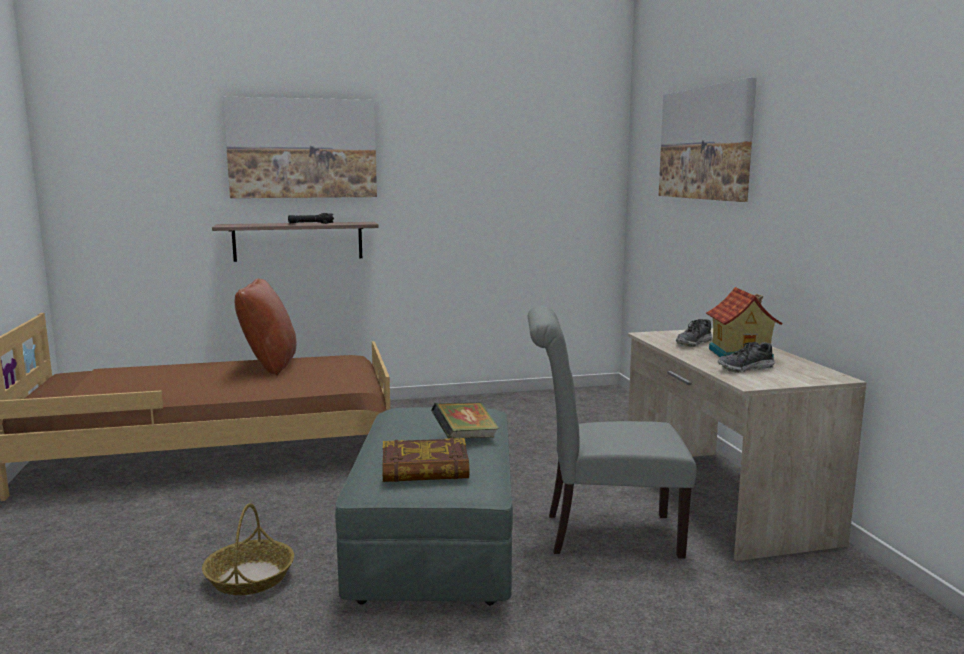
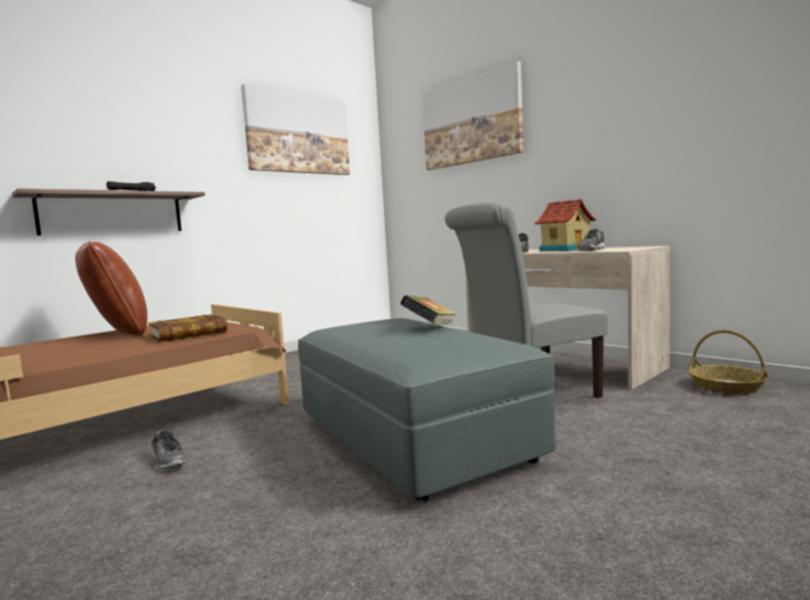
camera: 30 degrees left, 5 degrees down
(249, 577) = (267, 522): basket -> basket (725, 386)
(250, 499) = (169, 461): none -> shoe
(302, 148) = (110, 118): picture -> picture (298, 134)
(425, 468) = (447, 344): book -> book (188, 334)

